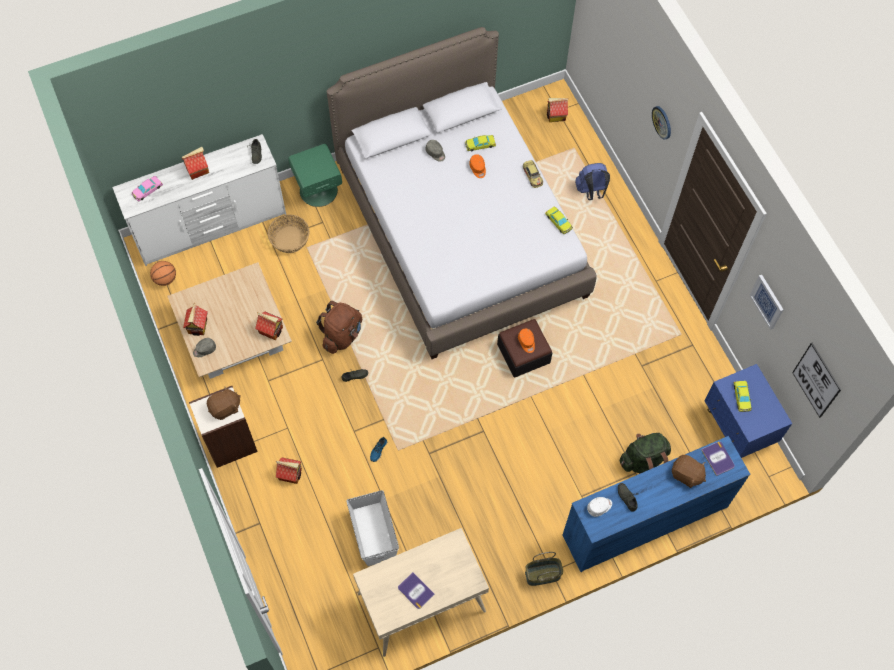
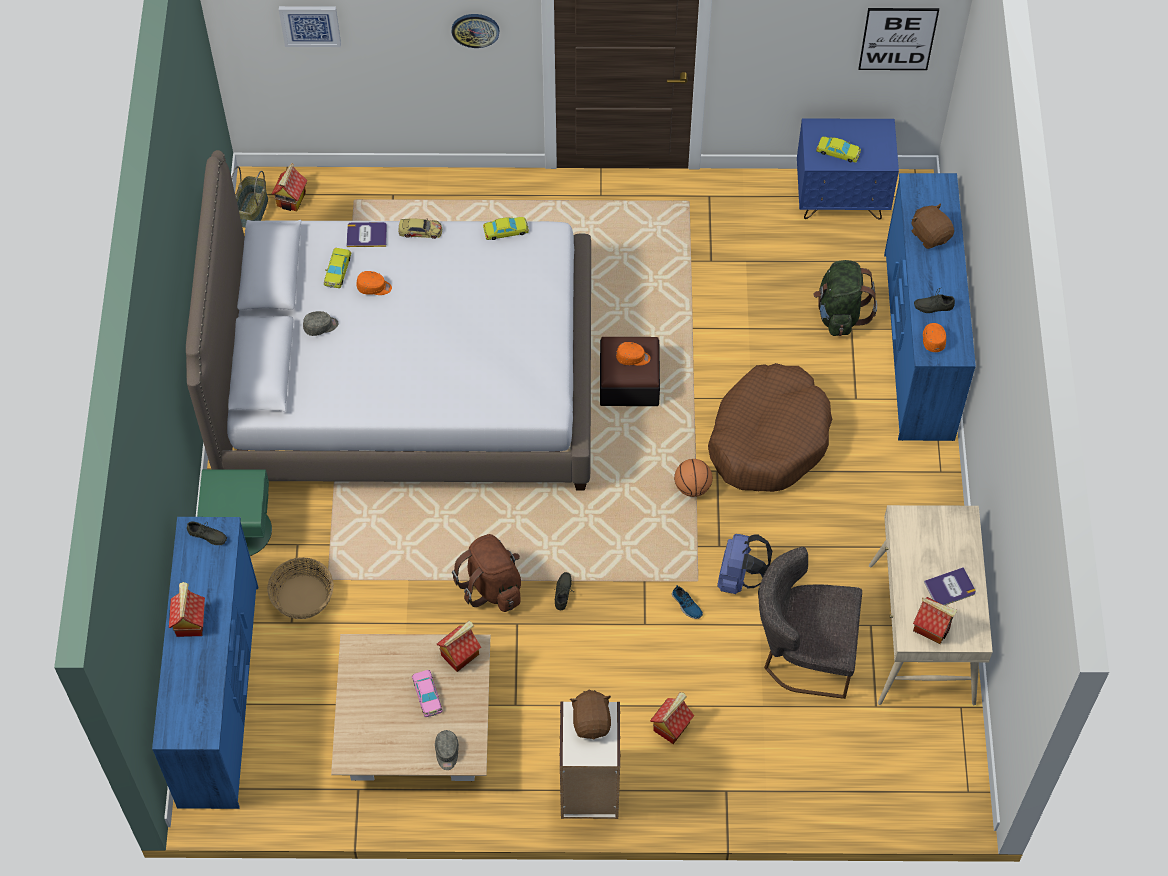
camera: 65 degrees left, 5 degrees down
(147, 190) = (185, 701): pink toy car -> pink toy car (427, 695)
(165, 279) = (276, 787): basketball -> basketball (692, 487)
(198, 326) = (404, 748): toy house -> toy house (932, 627)
(211, 226) = (220, 694): white dresser -> blue dresser
(374, 533) = (803, 654): white storage box -> grey chair
(523, 452) = (768, 438): none -> brown dog bed
(542, 575) = (941, 483): basket -> basket (253, 211)
(591, 191) = (432, 209): blue backpack -> blue backpack (739, 578)
(599, 507) = (933, 339): white cap -> orange cap
(686, 475) = (930, 235): brown plush toy -> brown plush toy turned 90 degrees counterclockwise
(718, 458) = (923, 195): book -> book (367, 235)
(767, 301) = (774, 39): picture -> picture (310, 25)

